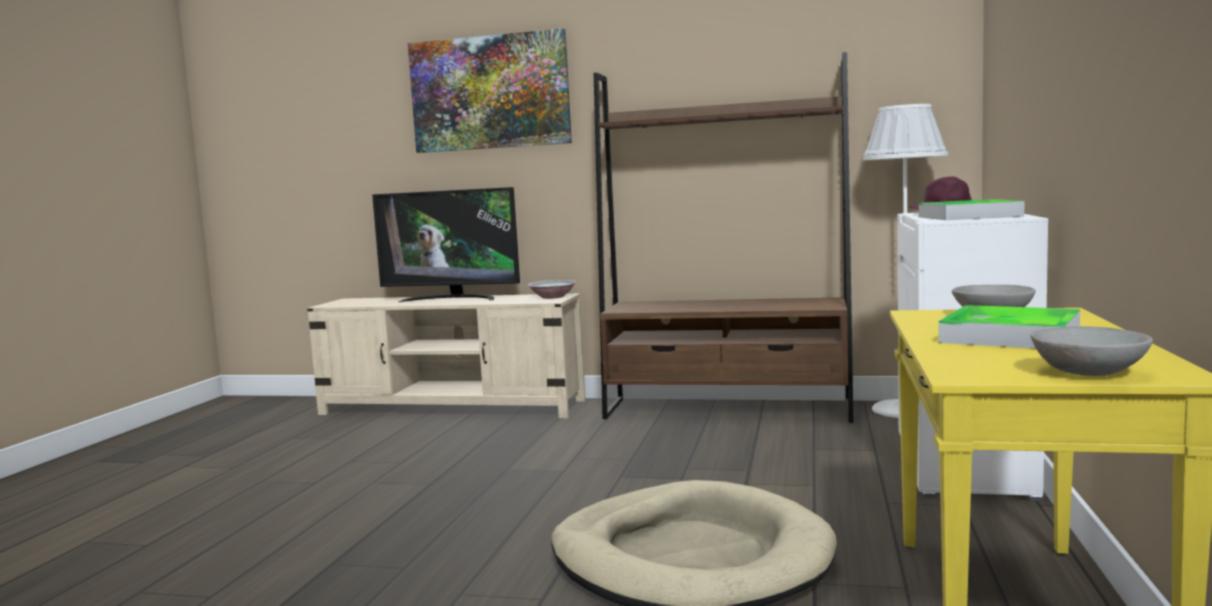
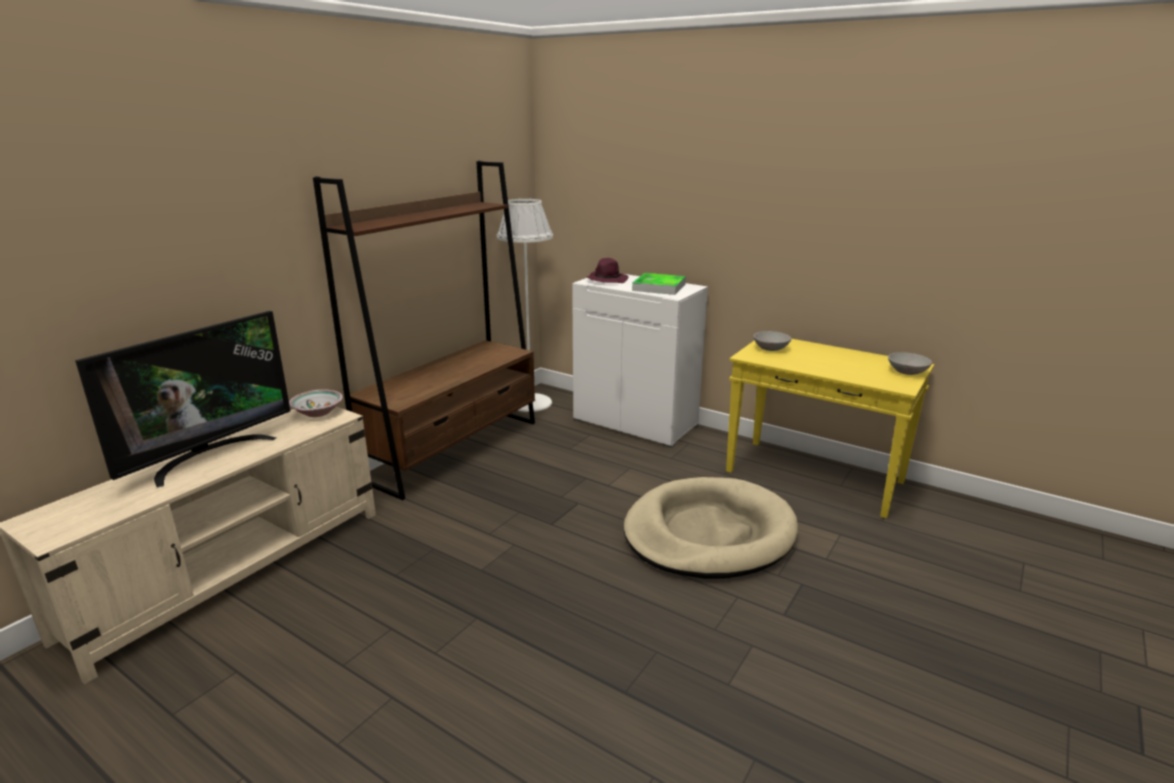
camera: 70 degrees left, 15 degrees up
(490, 93) = (181, 196): picture -> none
(1010, 336) = (826, 361): tray -> none

